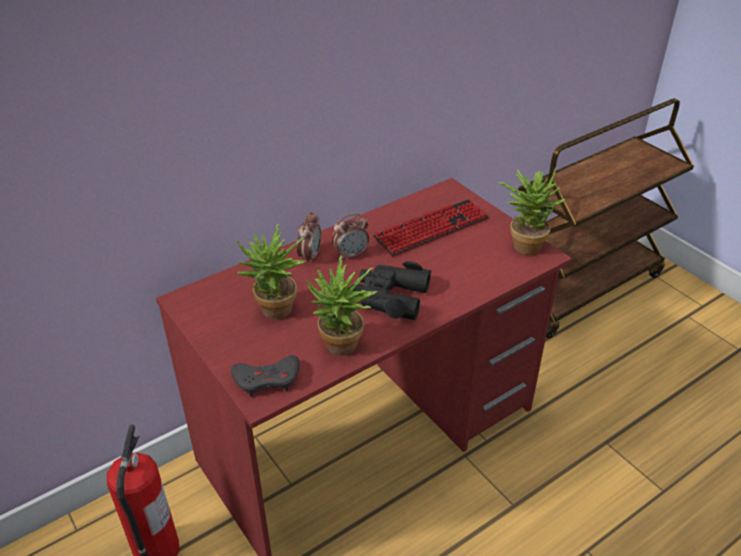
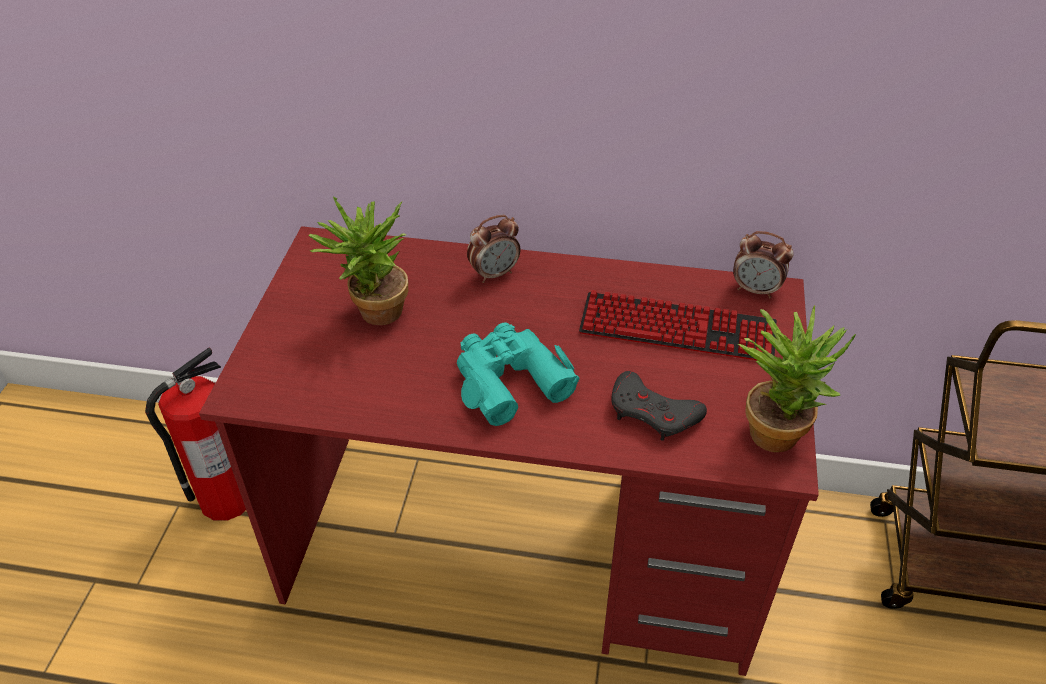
camera: 45 degrees right, 5 degrees up
(267, 379) = (271, 379): grey game controller -> grey game controller (653, 412)
(340, 349) = (377, 400): potted plant -> none
(351, 255) = (538, 301): alarm clock -> alarm clock (756, 290)
(390, 297) = (509, 379): black binoculars -> turquoise binoculars

